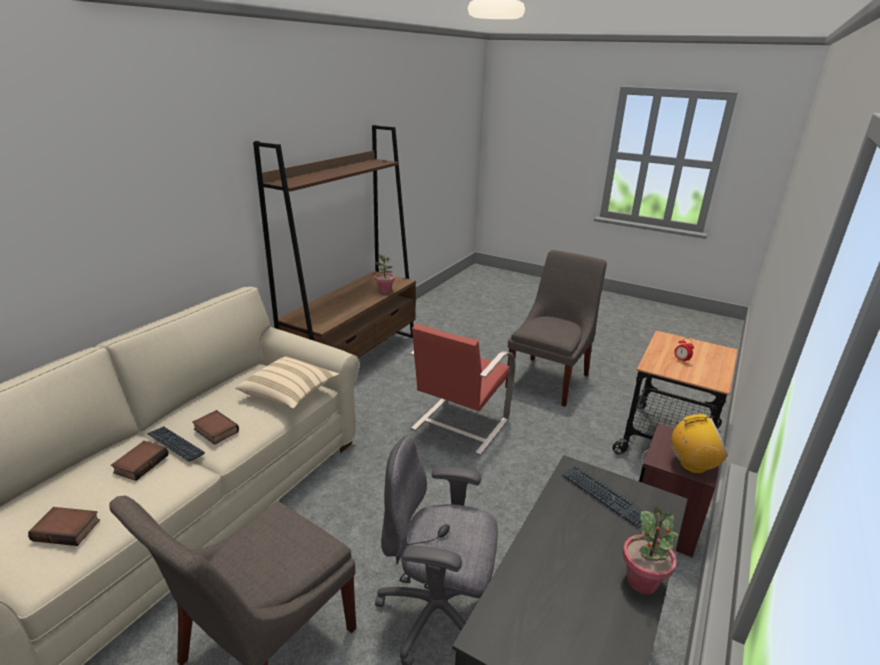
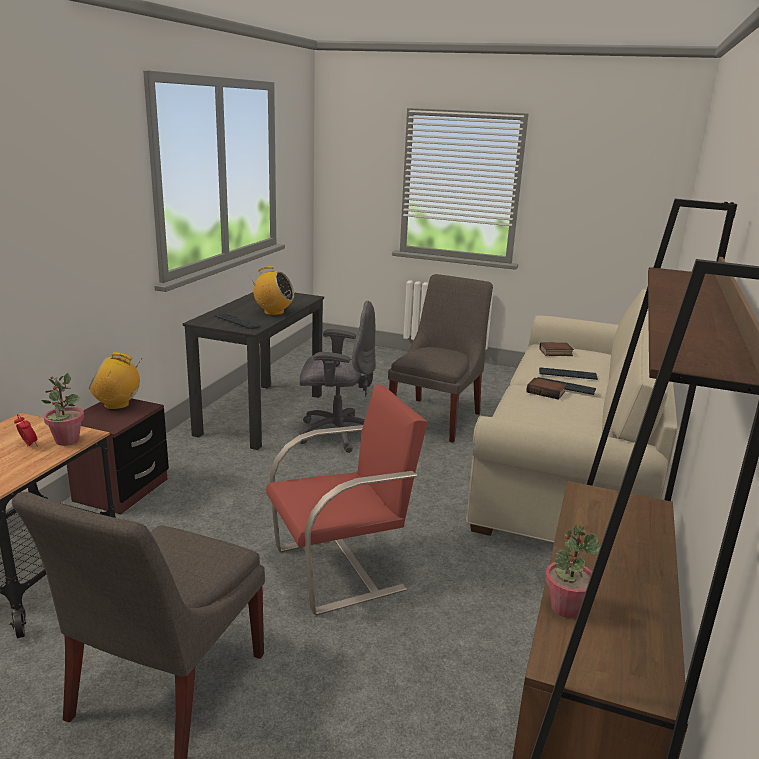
camera: 170 degrees right, 5 degrees down
(141, 463) = (567, 374): book -> keyboard
(289, 394) = (521, 421): beige pillow -> none
(458, 425) = (341, 568): red chair -> red chair turned 45 degrees clockwise
(554, 536) = (273, 312): none -> radio
(642, 581) = (234, 305): potted plant -> potted plant (67, 440)

